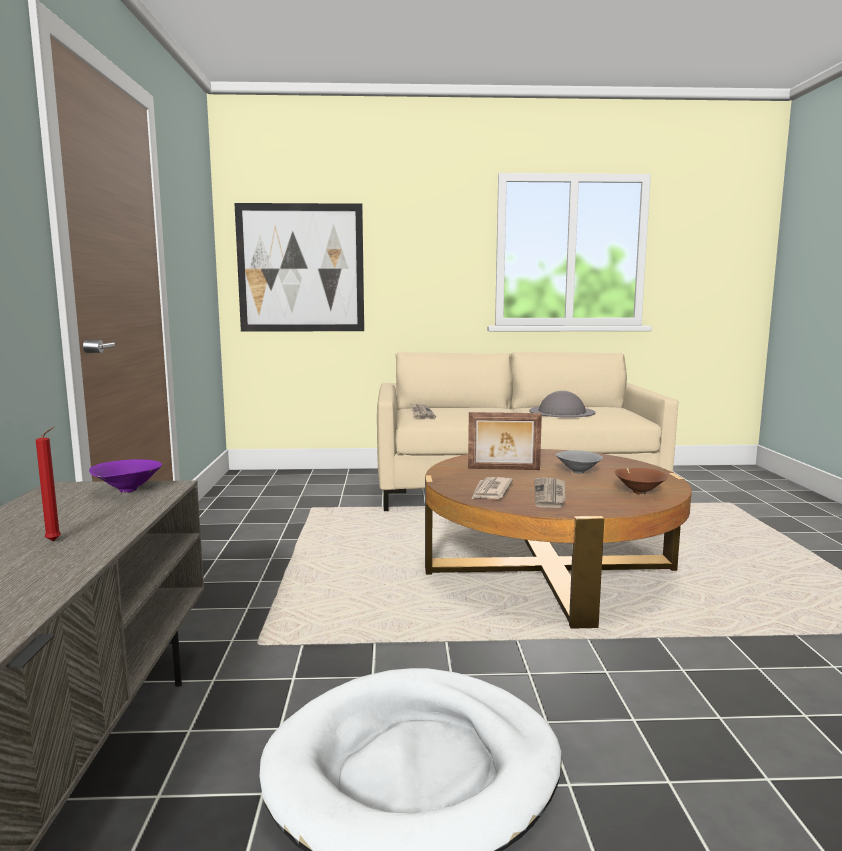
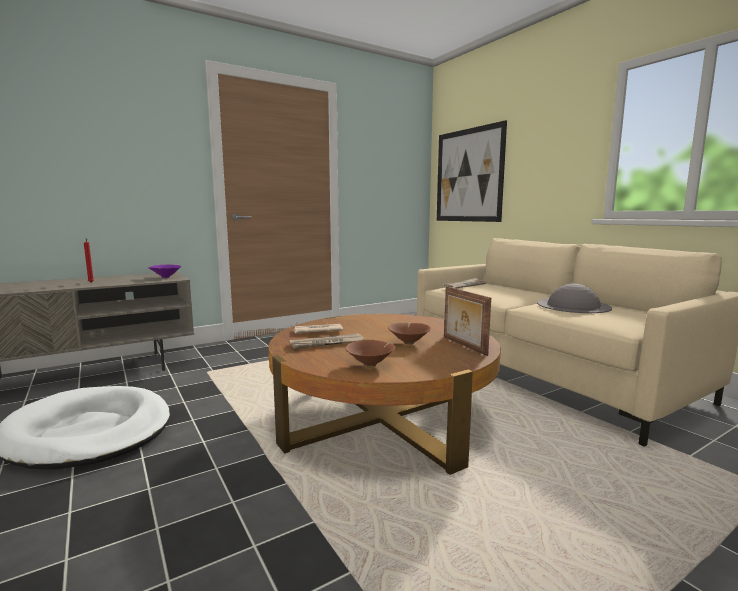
camera: 60 degrees right, 0 degrees up
(503, 469) = (383, 326): picture frame -> picture frame (463, 346)
(577, 472) = (409, 342): grey bowl -> brown bowl

